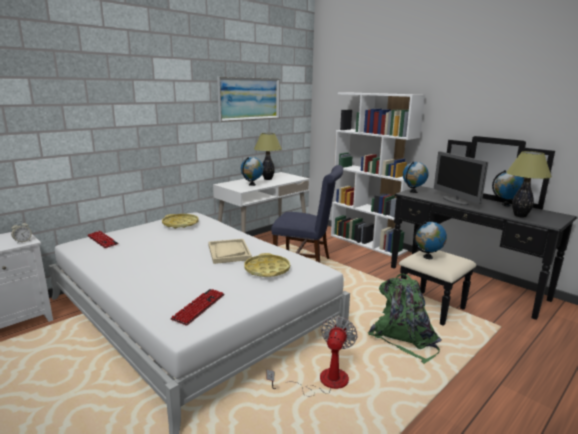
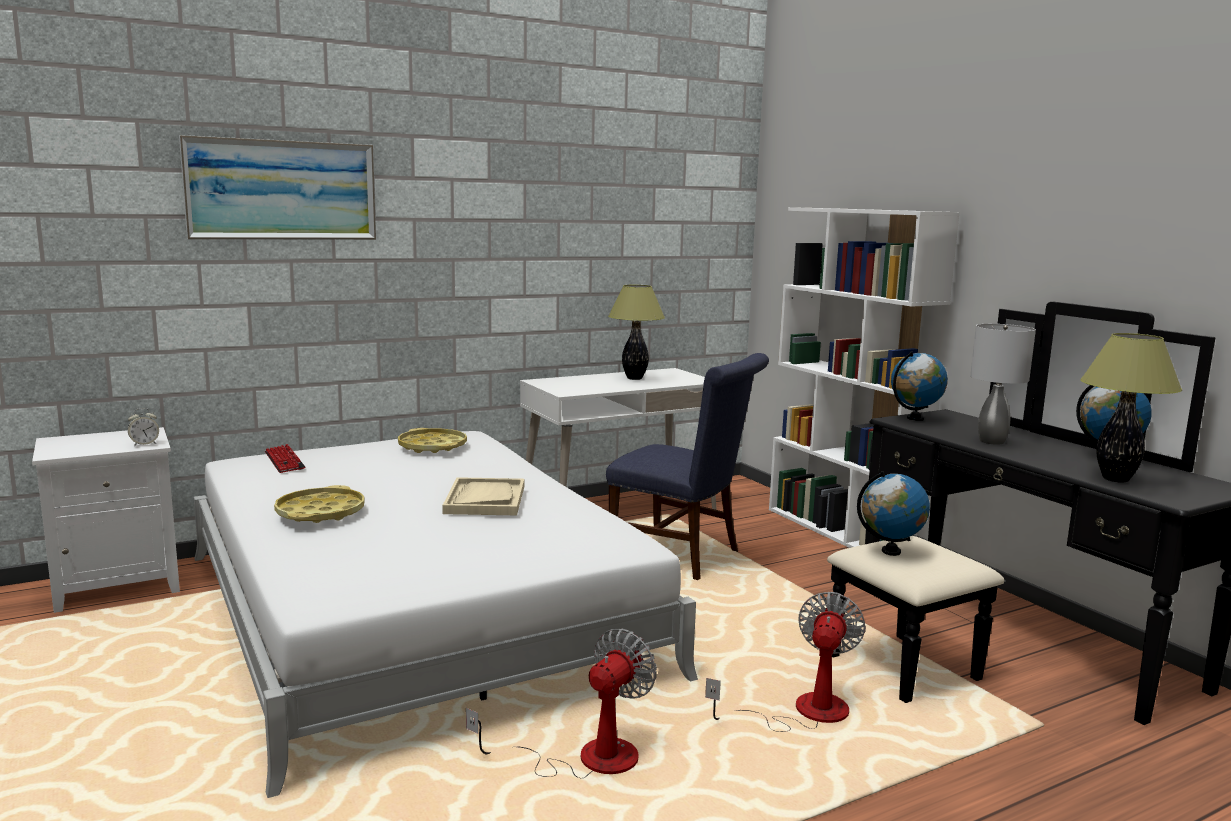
camera: 15 degrees right, 5 degrees down
(199, 307) = (367, 576): keyboard -> none
(249, 99) = (608, 217): picture -> picture (282, 190)
(252, 185) = (594, 386): globe -> none
(267, 270) = (533, 534): yellow tray -> yellow tray (320, 513)
(404, 338) = (803, 713): green backpack -> fan
(455, 201) = (992, 441): monitor -> grey table lamp

